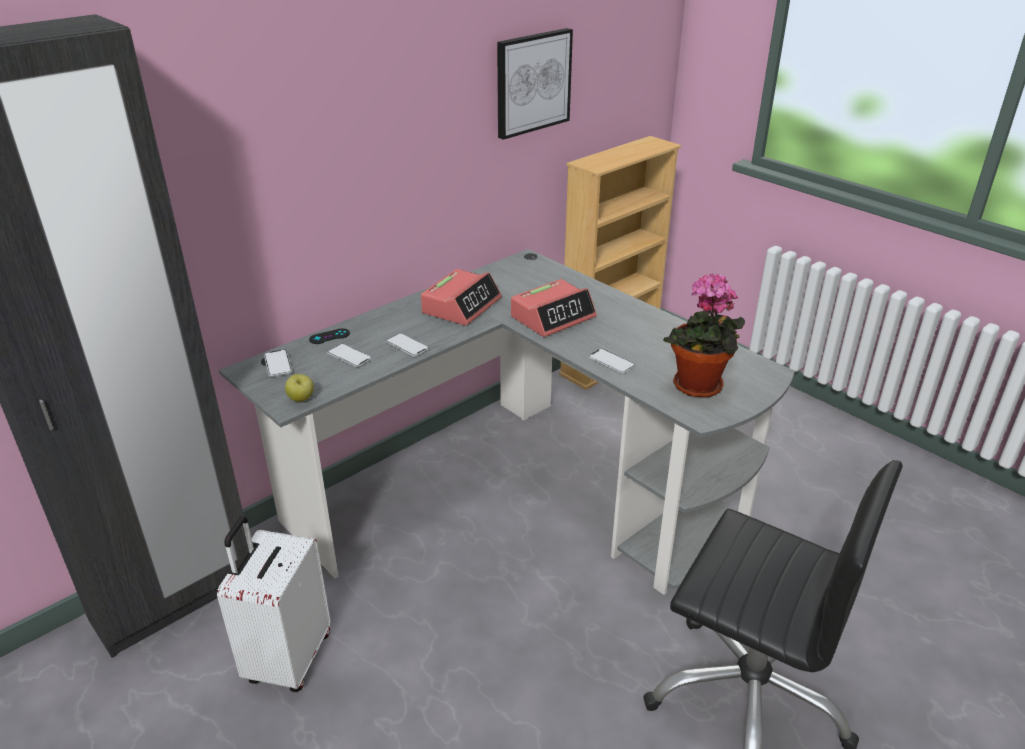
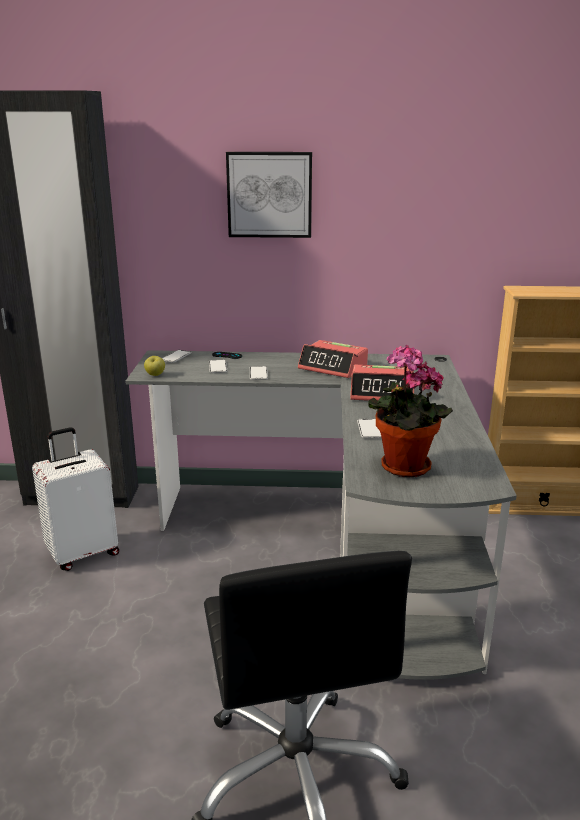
camera: 45 degrees right, 10 degrees down
(461, 306) = (333, 367): alarm clock -> alarm clock turned 45 degrees clockwise
(532, 82) = (471, 203): picture -> picture (269, 194)

